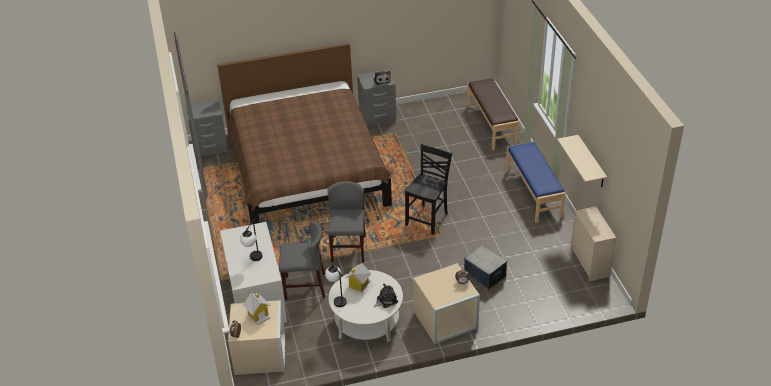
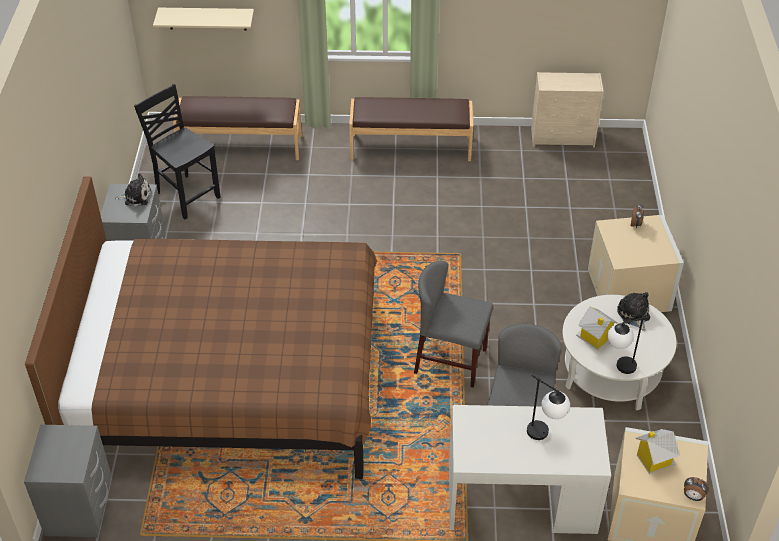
camera: 75 degrees left, 5 degrees up
(428, 219) = (420, 259): black chair -> black chair (186, 195)
(484, 275) = (556, 232): storage box -> none
(533, 193) = (410, 146): blue bench -> brown bench
(591, 162) = (506, 29): beige shelf -> beige shelf (207, 18)

